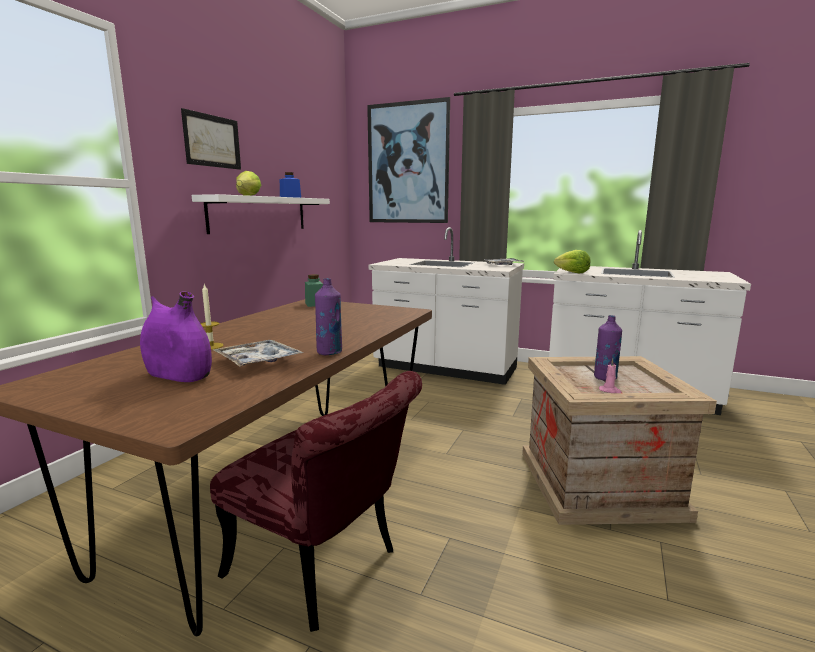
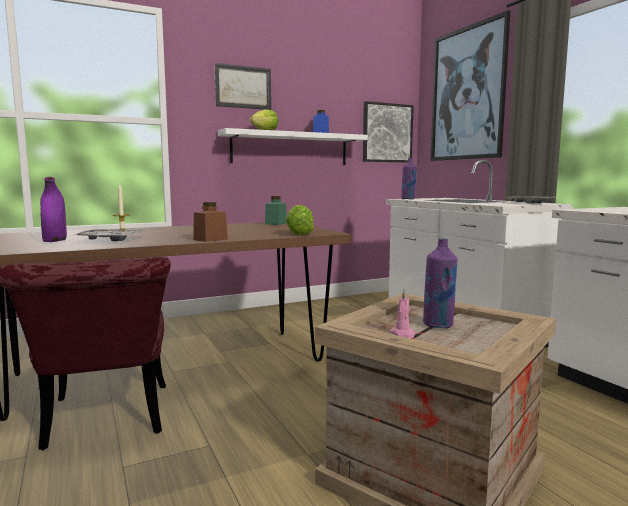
camera: 40 degrees right, 5 degrees down
(329, 352) = (161, 242): purple bottle -> purple bottle (408, 199)
(330, 194) = (387, 133): none -> picture
(355, 338) = (210, 239): none -> brown jar
(572, 272) = (585, 210): lettuce -> lettuce (299, 234)

